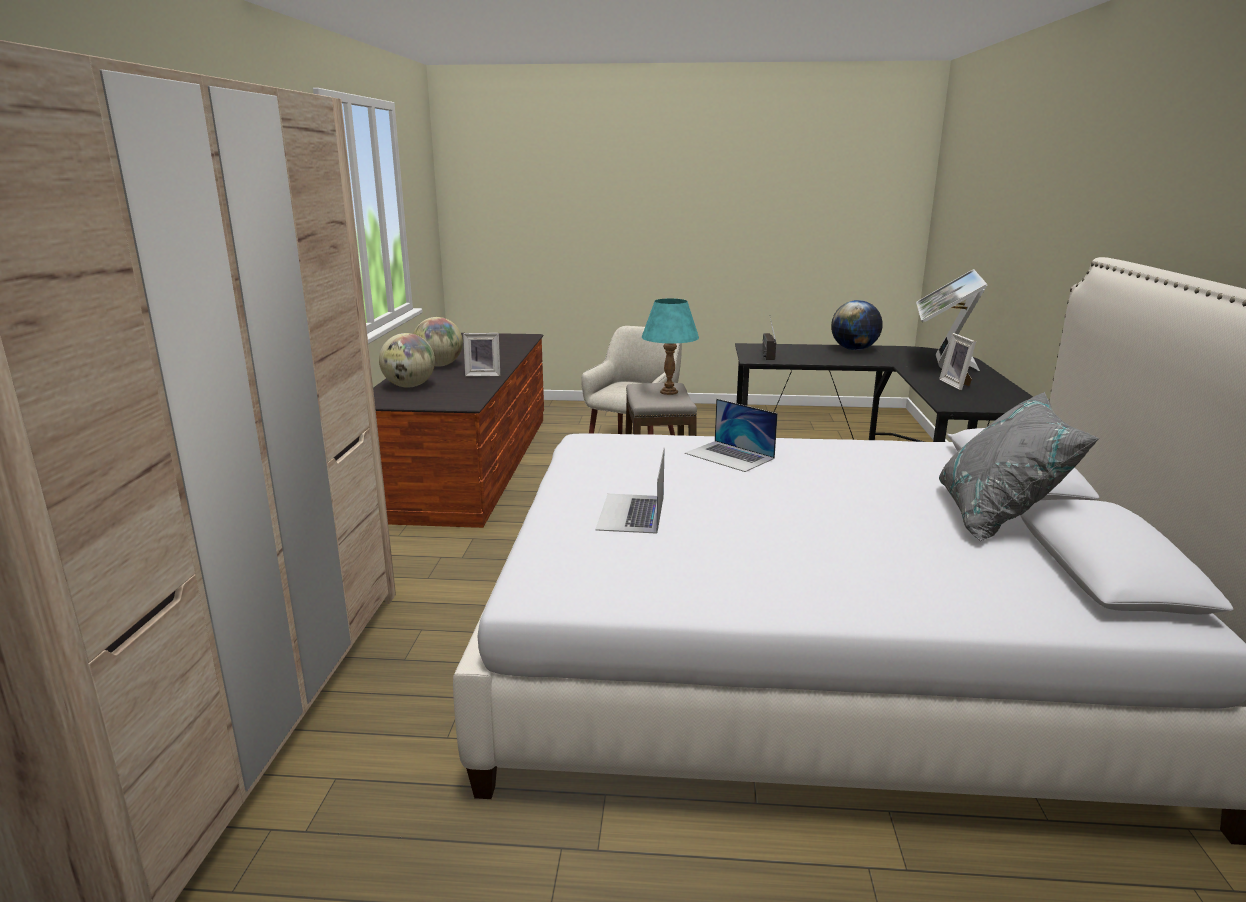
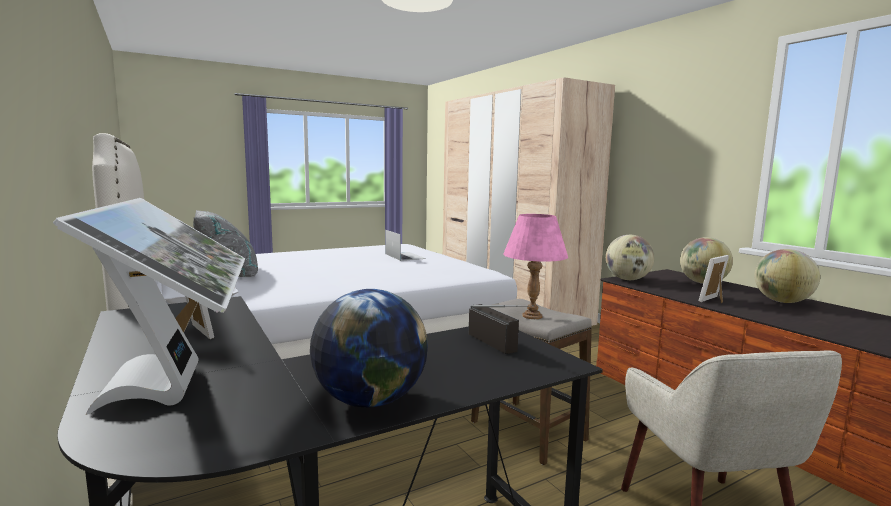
camera: 145 degrees right, 10 degrees down
(460, 402) = (627, 279): none -> globe
(668, 392) = (532, 316): turquoise table lamp -> pink table lamp
(729, 456) = (392, 275): laptop -> none

